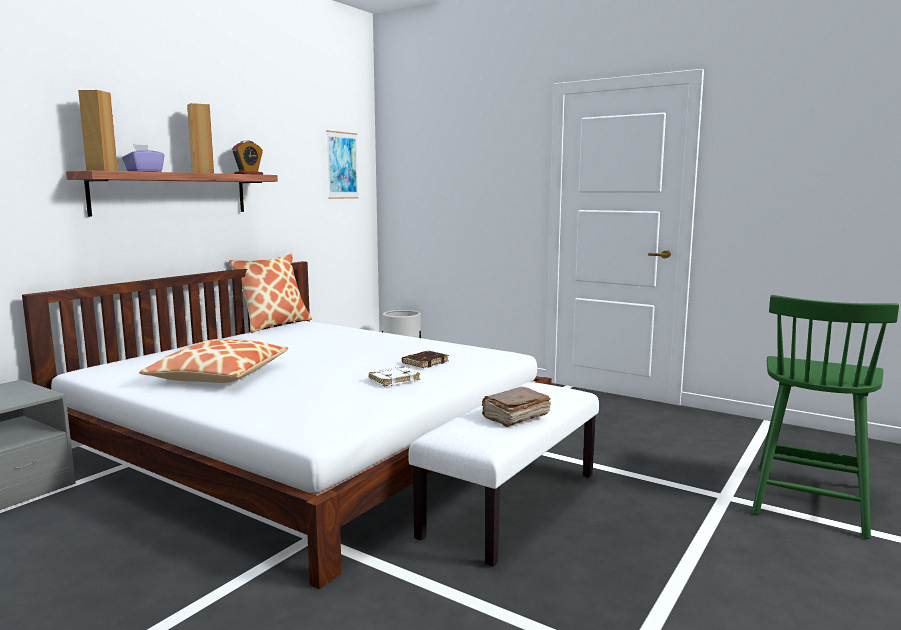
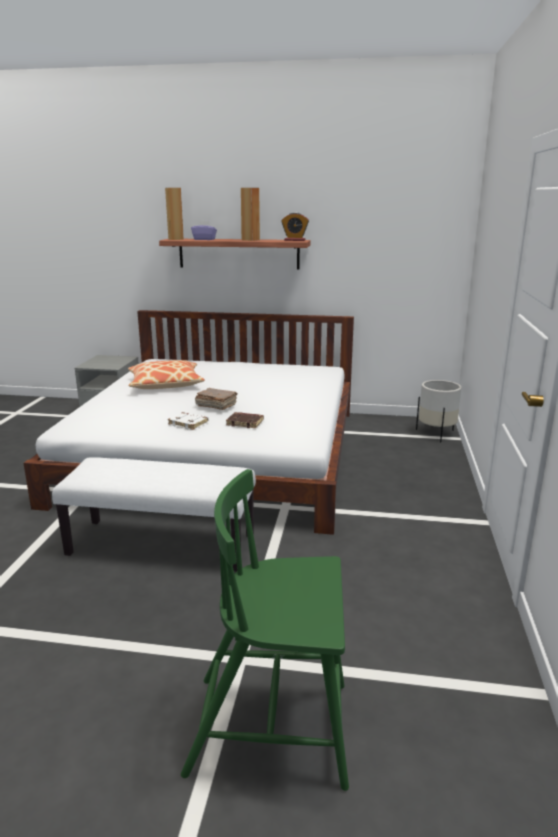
camera: 65 degrees right, 10 degrees up
(274, 325) = (310, 363): pillow -> none
(342, 165) = (421, 229): picture -> none
(514, 417) = (134, 475): brown book -> brown book (216, 405)

